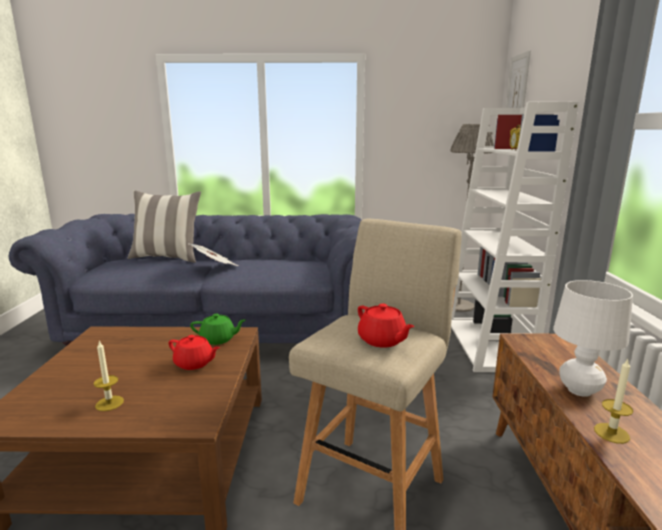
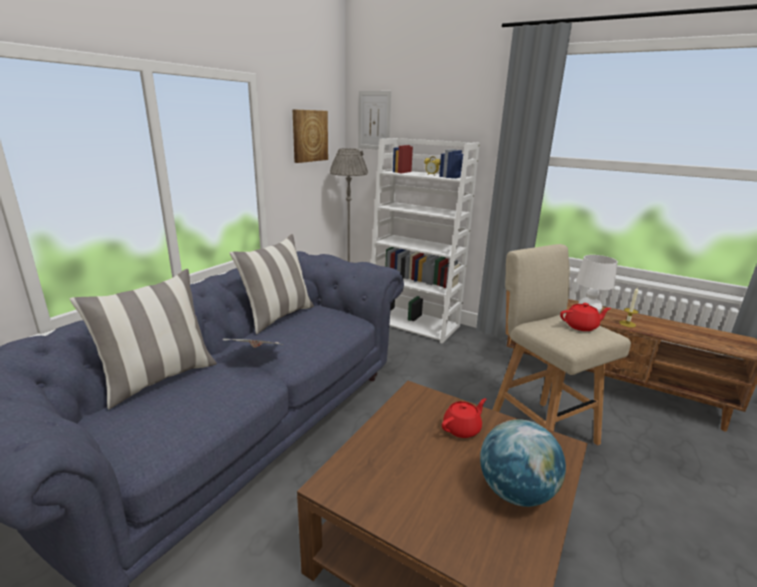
camera: 60 degrees left, 5 degrees up
(109, 403) = (516, 492): candle -> globe
(218, 339) = (419, 405): green teapot -> none
(284, 257) = (278, 316): none -> pillow
(435, 111) = (309, 136): none -> picture

